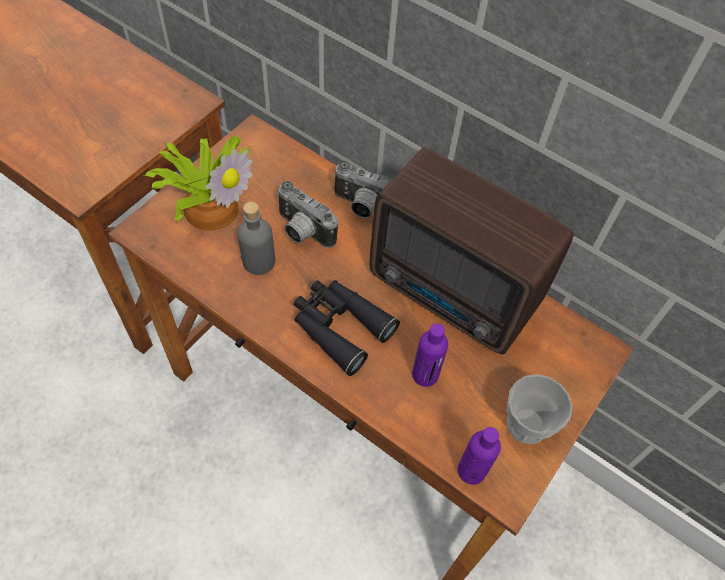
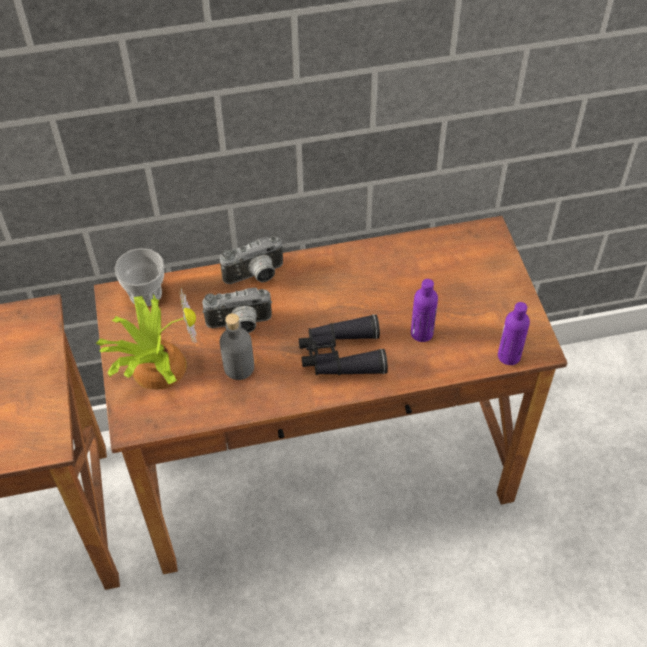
camera: 45 degrees left, 5 degrees down
(454, 295) = (378, 276): radio -> none
(527, 424) = (504, 306): cup -> cup (145, 294)

